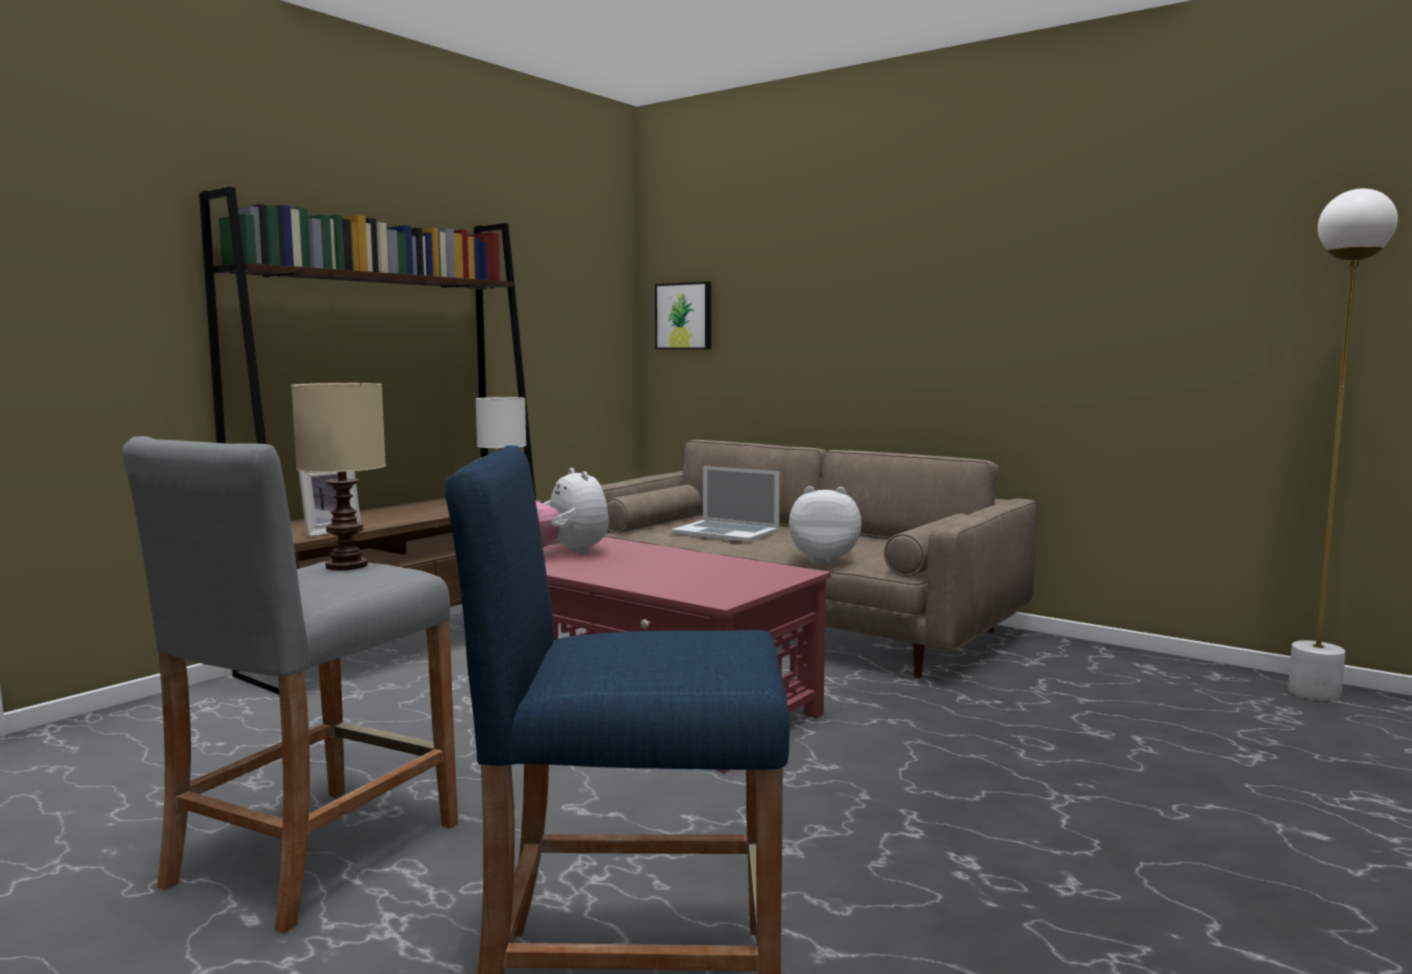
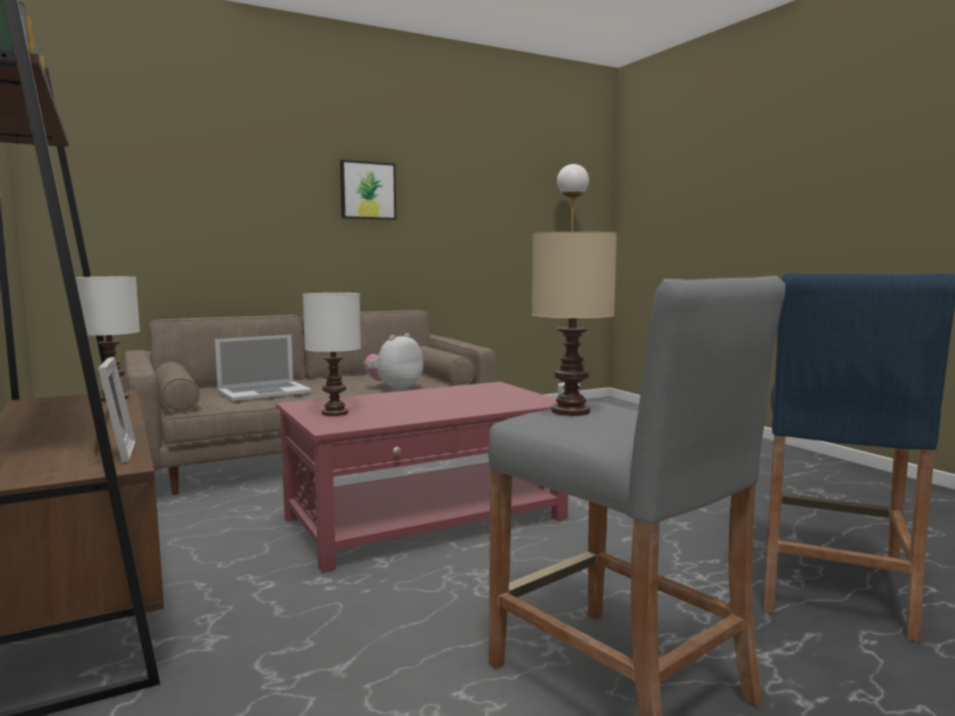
camera: 65 degrees left, 0 degrees up
(568, 552) = (336, 413): plush toy -> white table lamp
(684, 316) = (90, 200): picture -> picture (367, 190)

